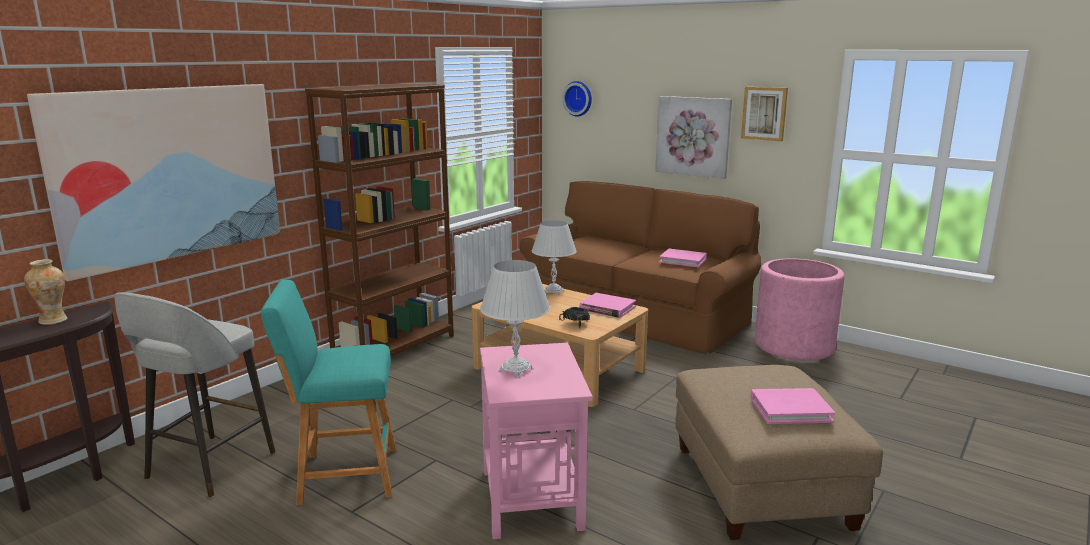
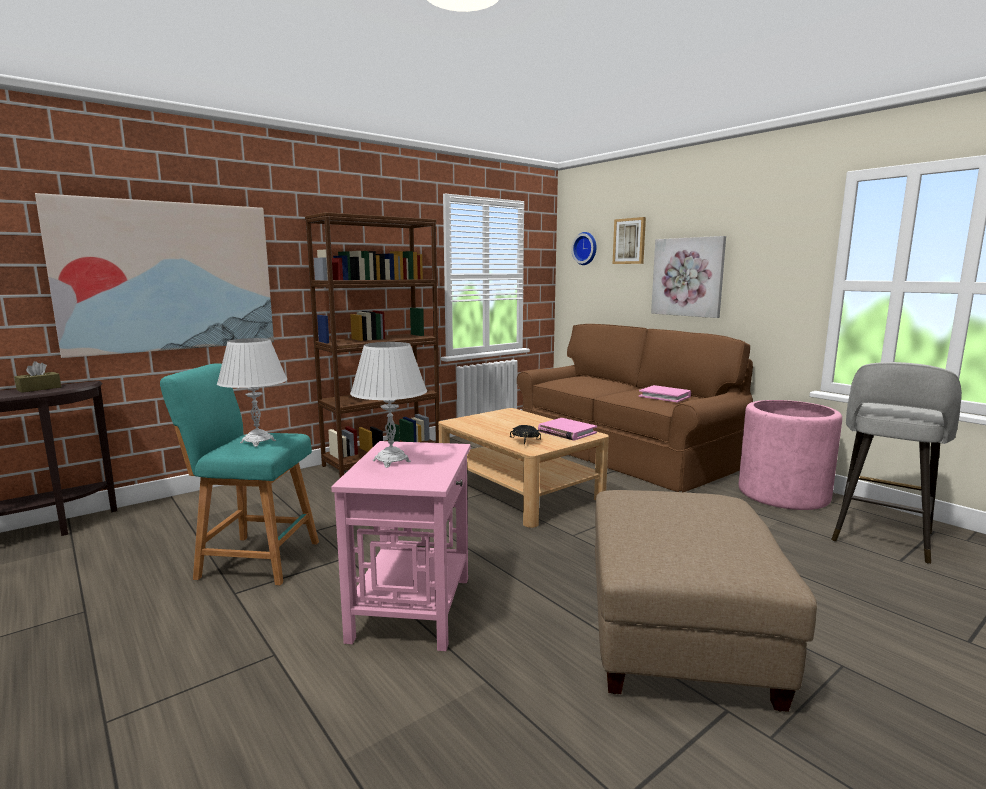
camera: 15 degrees right, 5 degrees down
(53, 320) = (39, 389): vase -> brown tissue box
(208, 467) = (153, 536): grey stool -> grey stool (881, 538)
(553, 292) = (524, 416): white table lamp -> white table lamp (258, 442)
(764, 113) = (759, 248): picture -> picture (629, 241)
(790, 409) = (702, 539): pink book -> none

